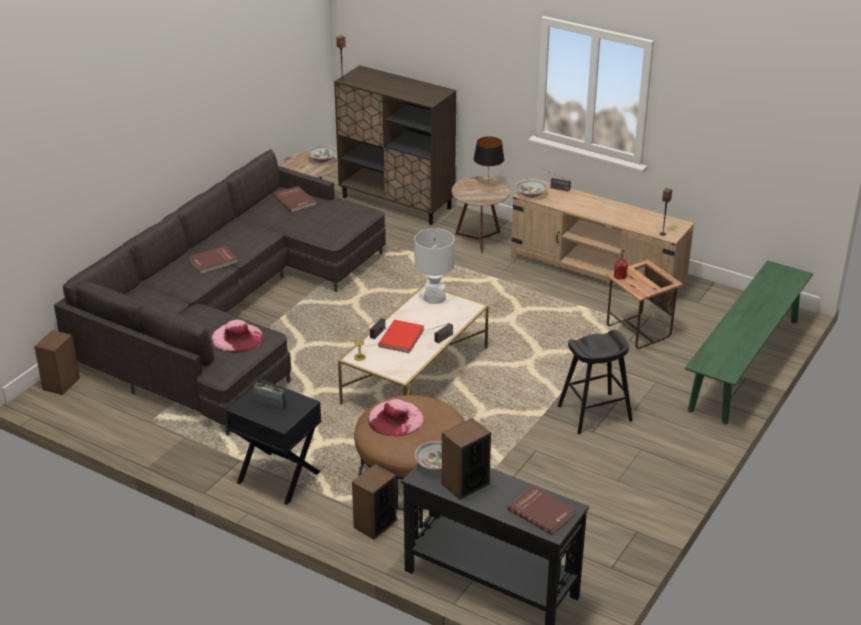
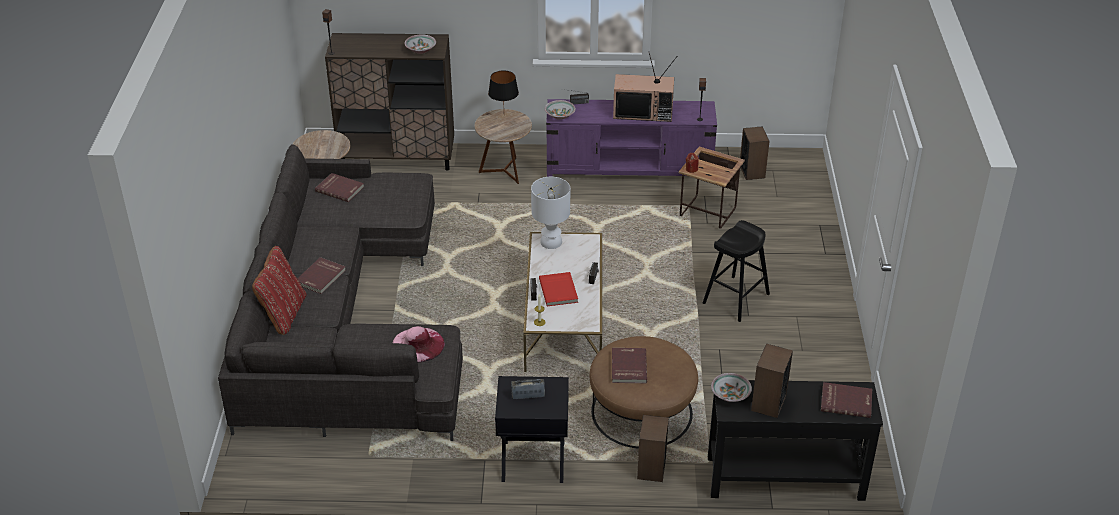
camera: 30 degrees left, 5 degrees up
(61, 384) = (243, 454): speaker -> speaker (752, 171)
(157, 279) = (283, 314): none -> red pillow
(322, 159) = (329, 138): bowl -> bowl (420, 50)
(395, 418) = (628, 367): pink hat -> red book
(597, 272) = (629, 169): beige tv stand -> purple tv stand
(614, 213) = (644, 112): none -> television
(745, 364) = (810, 213): green bench -> none

